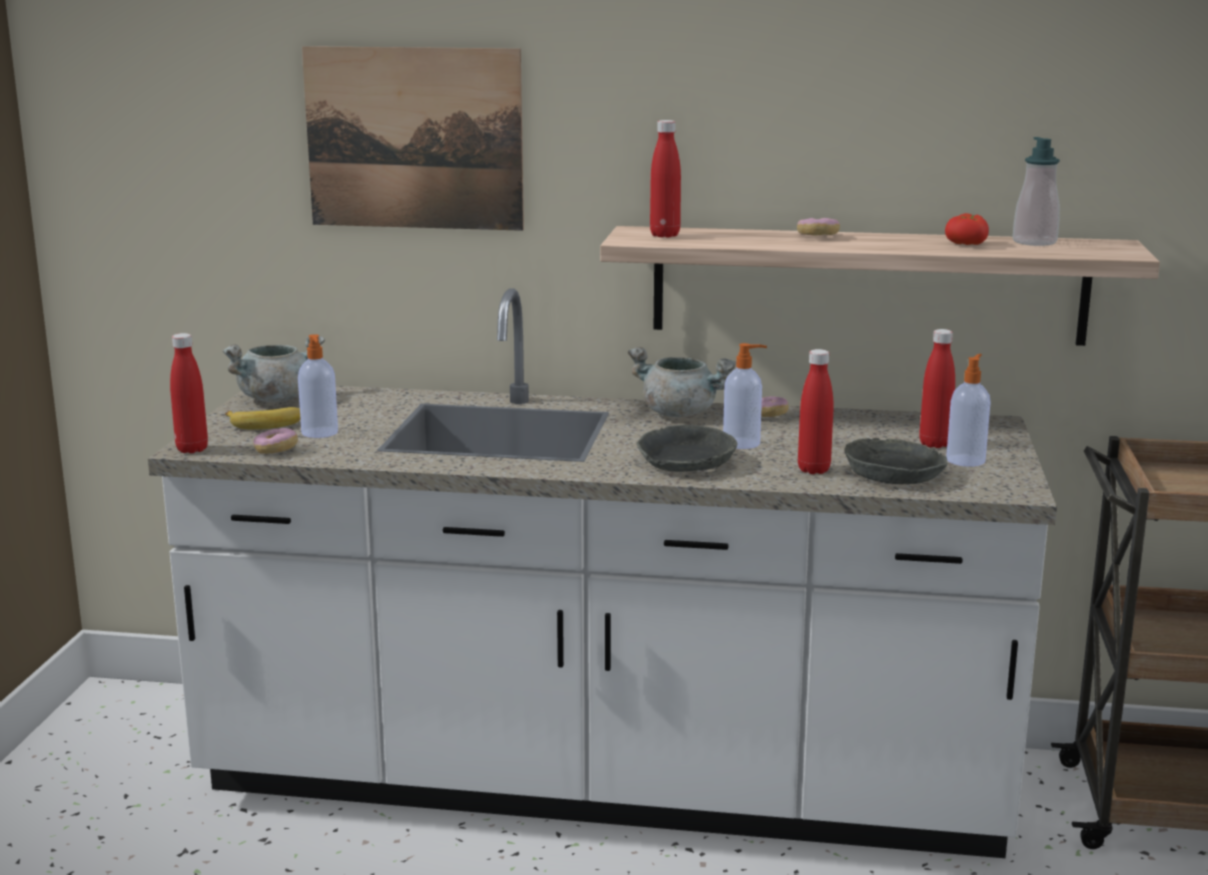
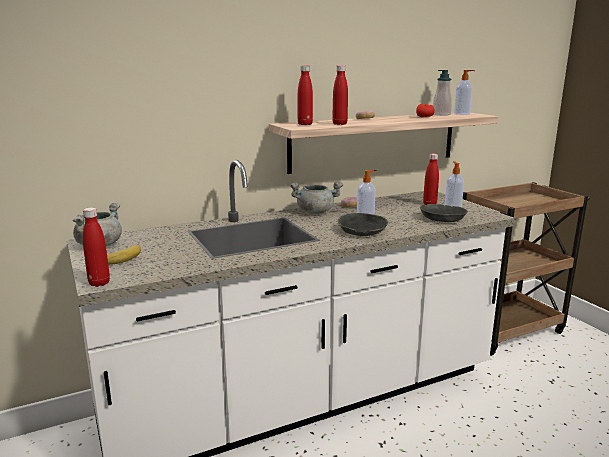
camera: 35 degrees left, 0 degrees up
(276, 450) = (154, 271): donut -> none
(320, 433) = (162, 256): soap dispenser -> soap dispenser (462, 114)
(414, 138) = (159, 82): picture -> none
(813, 470) = (414, 223): red bottle -> red bottle (339, 124)

